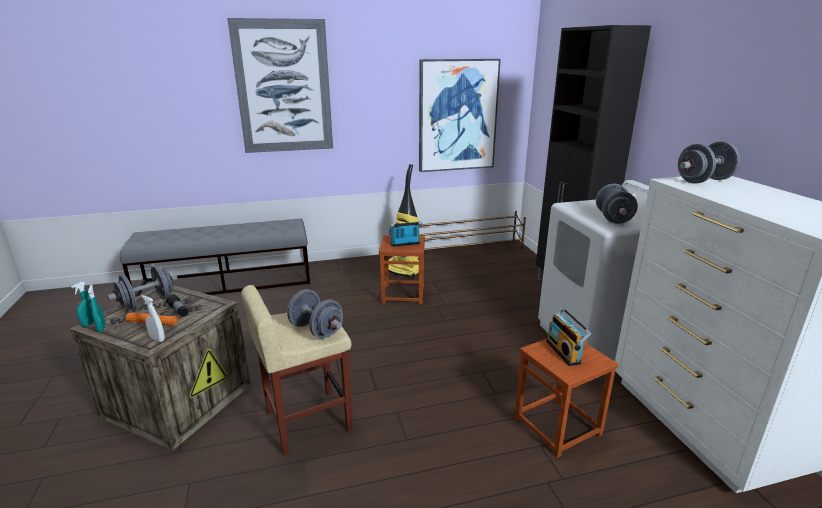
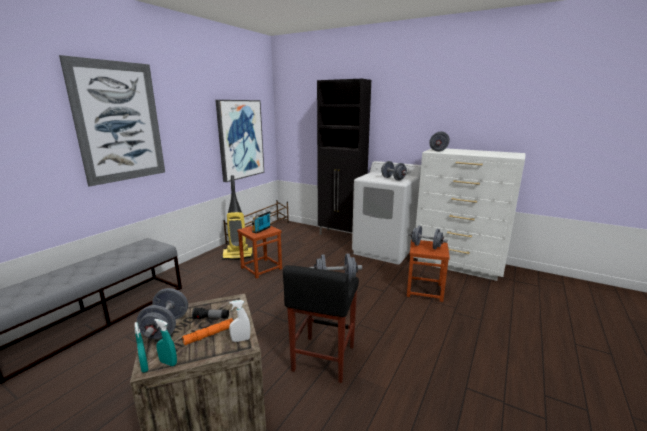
camera: 45 degrees left, 5 degrees down
(307, 421) = (323, 358): beige stool -> black stool
(565, 352) = (426, 246): radio -> grey dumbbell

